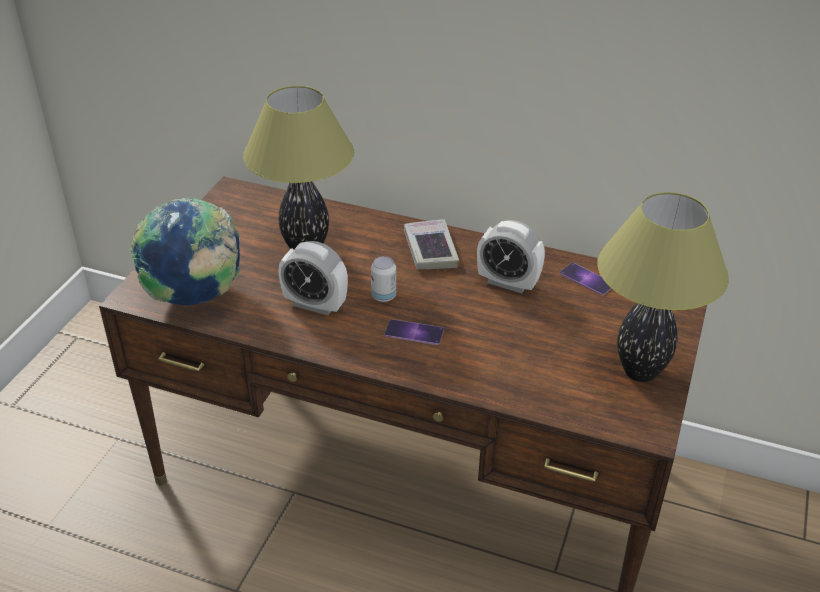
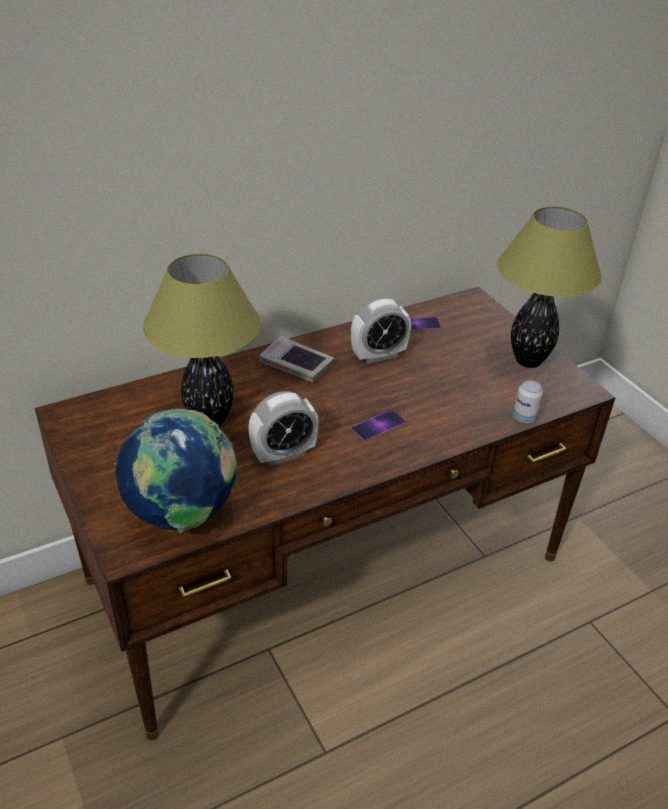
camera: 50 degrees left, 0 degrees up
(383, 296) = (319, 416): can -> can (524, 418)

